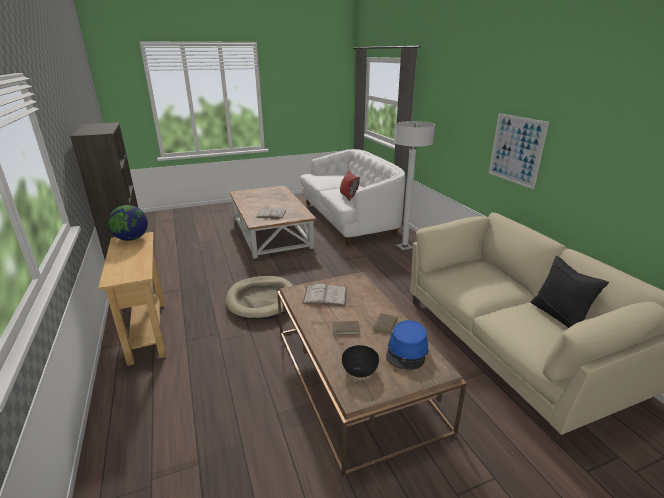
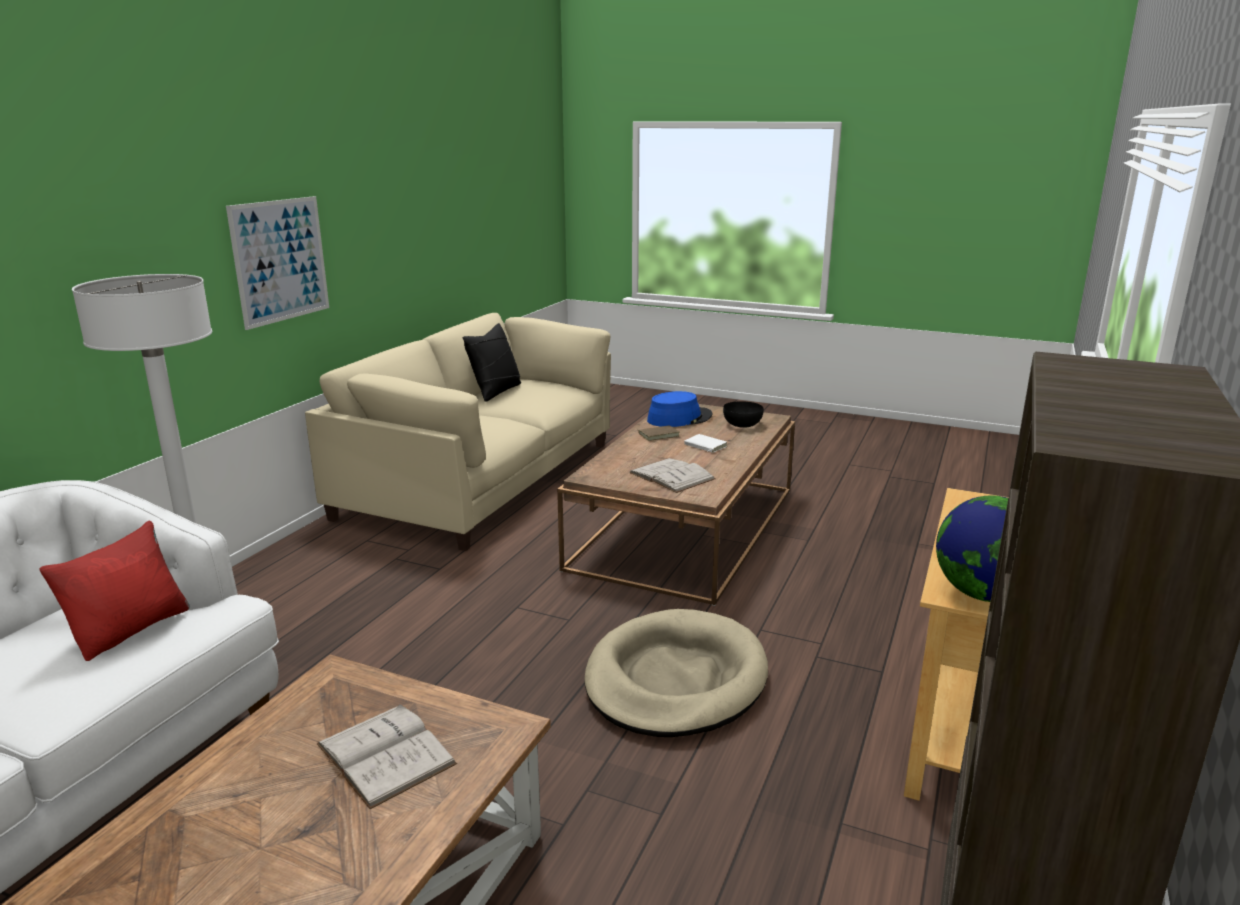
camera: 135 degrees left, 5 degrees down
(345, 328) = (704, 446): brown book -> white book

